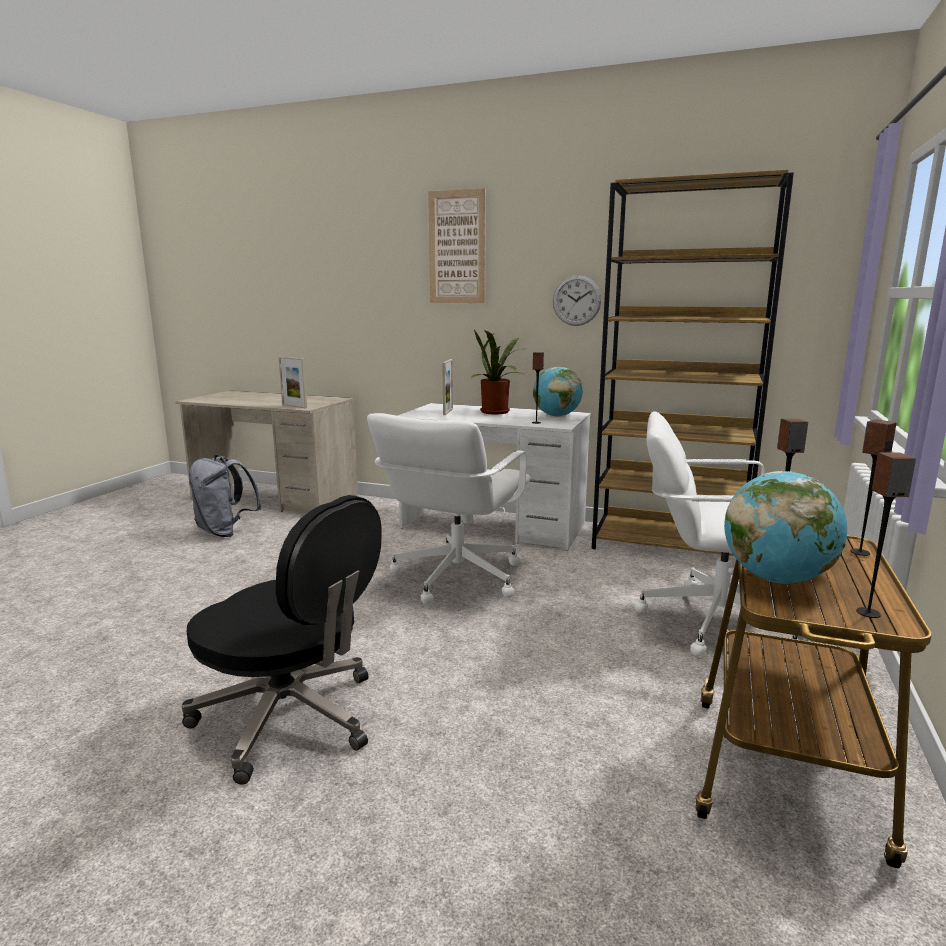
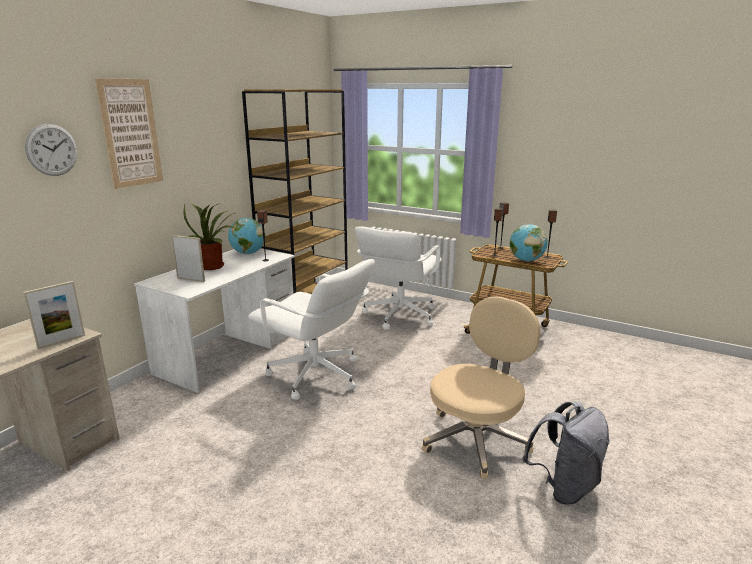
camera: 80 degrees left, 5 degrees up
(225, 532) = (103, 511): grey backpack -> grey backpack (564, 487)
(290, 718) = (476, 439): black office chair -> beige office chair
(576, 300) = (222, 168): wall clock -> wall clock (52, 150)

